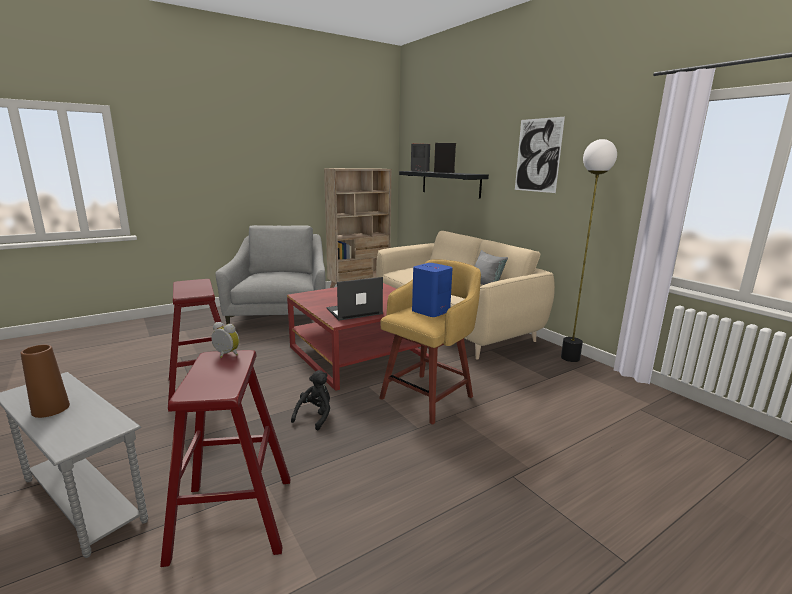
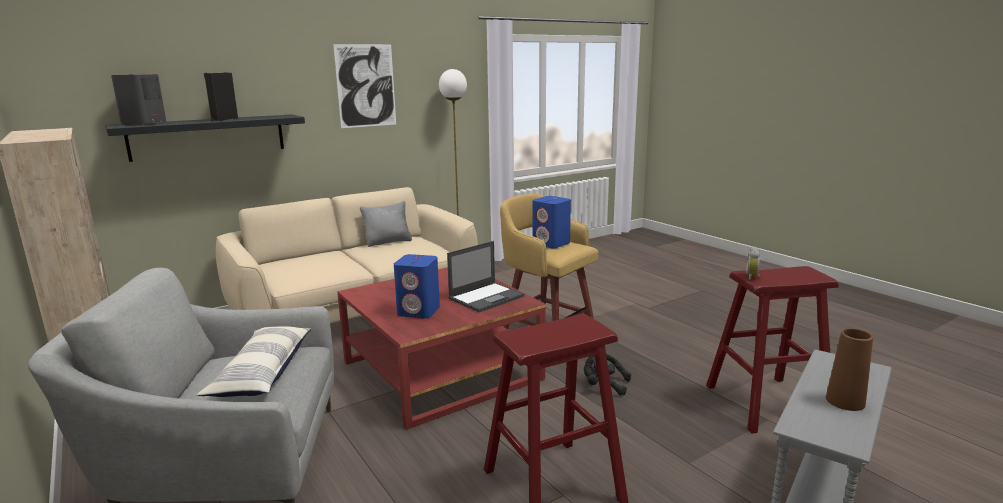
camera: 90 degrees left, 0 degrees up
(276, 277) = (262, 373): none -> pillow
(334, 296) = (419, 311): none -> blue speaker
(353, 311) = (487, 297): laptop -> laptop turned 105 degrees counterclockwise

